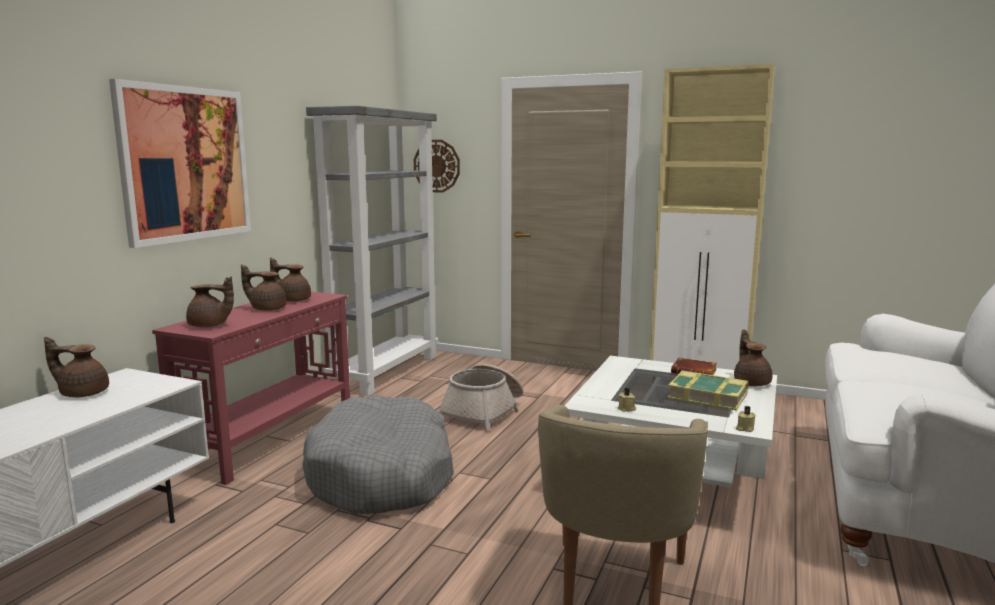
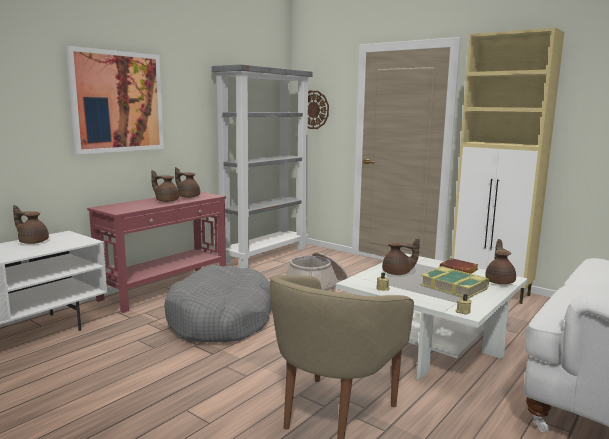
camera: 15 degrees right, 0 degrees up
(209, 326) = (121, 208): brown teapot -> brown teapot (397, 273)

